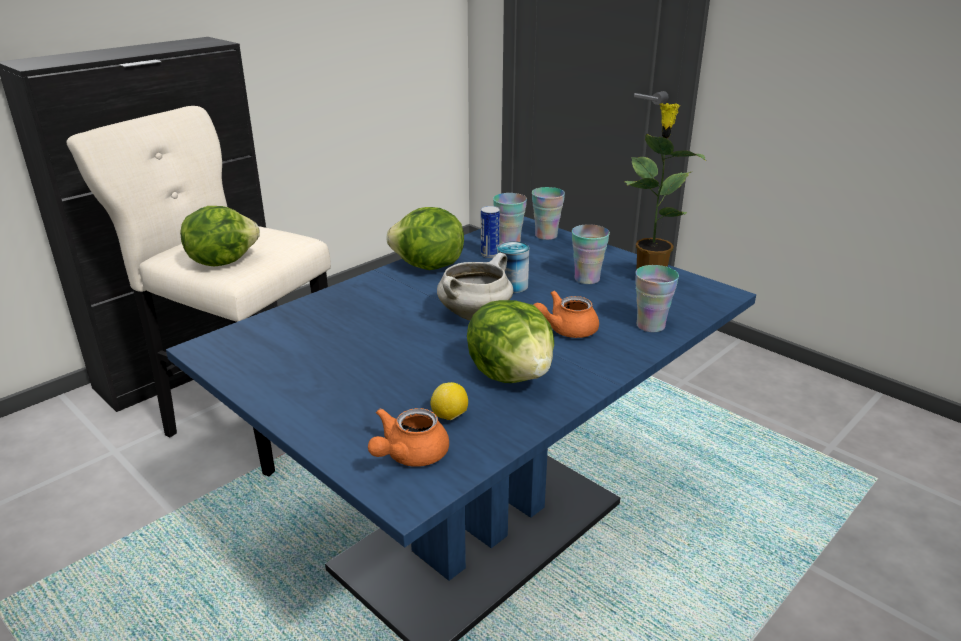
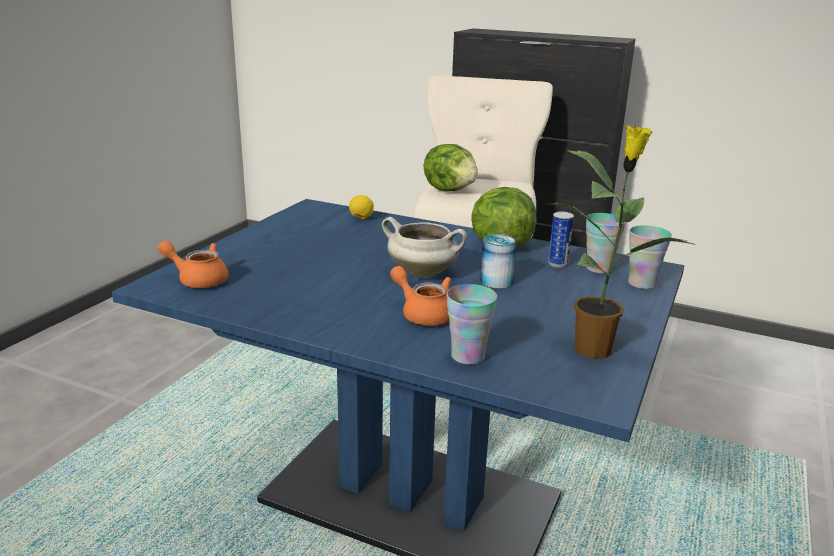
camera: 70 degrees right, 5 degrees down
(450, 417) = (251, 285): lemon -> lemon (361, 218)
(512, 374) = (326, 299): lettuce -> none
(587, 279) = (551, 314): cup -> none

